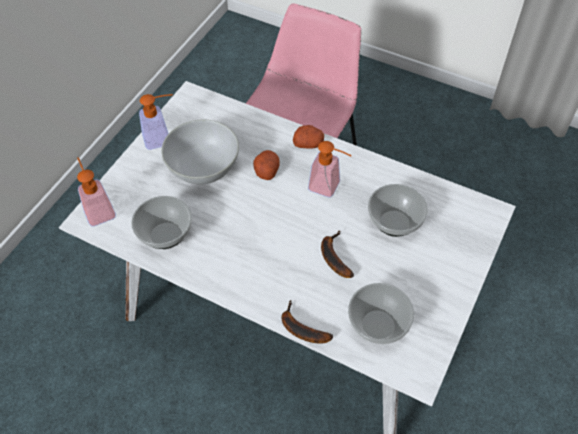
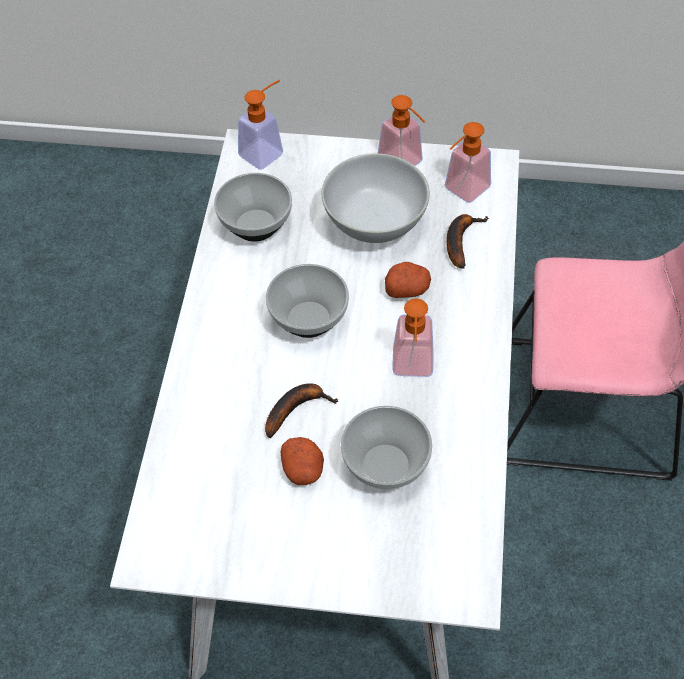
camera: 70 degrees right, 0 degrees up
(203, 118) = (462, 192): none -> soap dispenser
(300, 329) = (173, 405): banana -> banana (460, 240)
(308, 143) = (481, 320): potato -> potato (303, 469)
(377, 325) = (208, 490): bowl -> bowl (309, 319)

